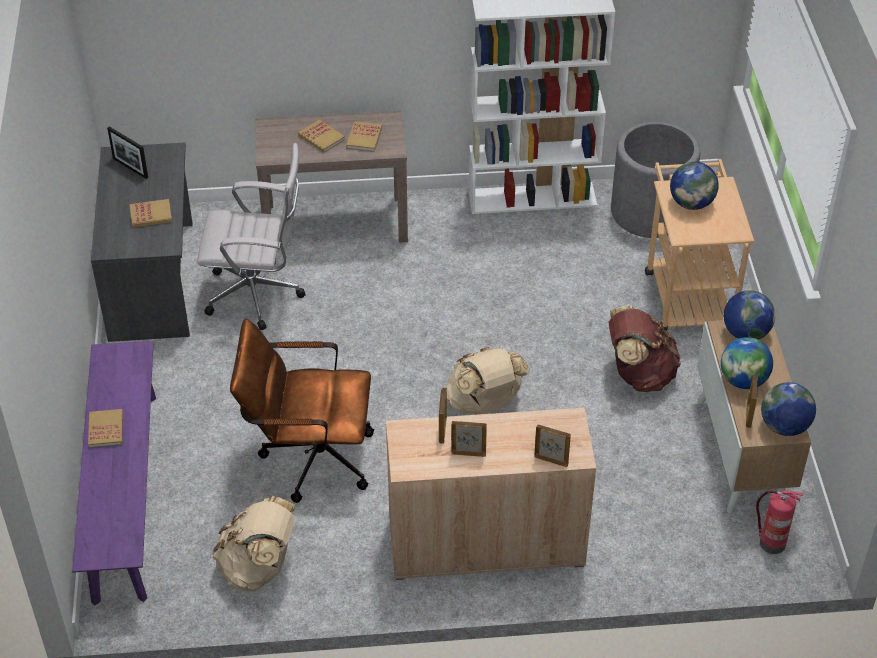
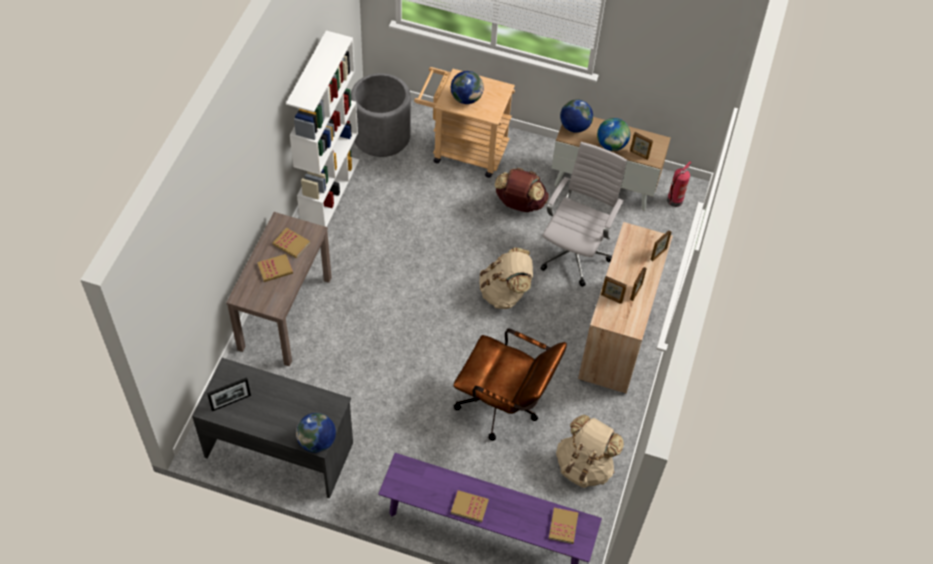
camera: 70 degrees left, 10 degrees up
(151, 215) = (295, 404): book -> book (563, 526)
(258, 295) = (334, 385): white office chair -> white office chair (575, 253)
(308, 457) = (504, 406): brown office chair -> brown office chair turned 90 degrees counterclockwise
(784, 426) = (654, 143): globe -> globe (317, 441)

